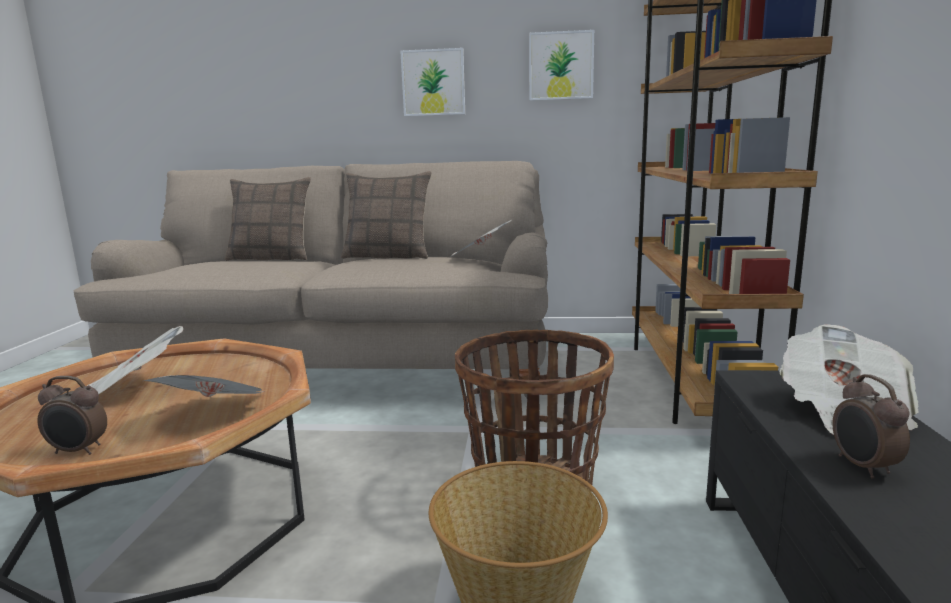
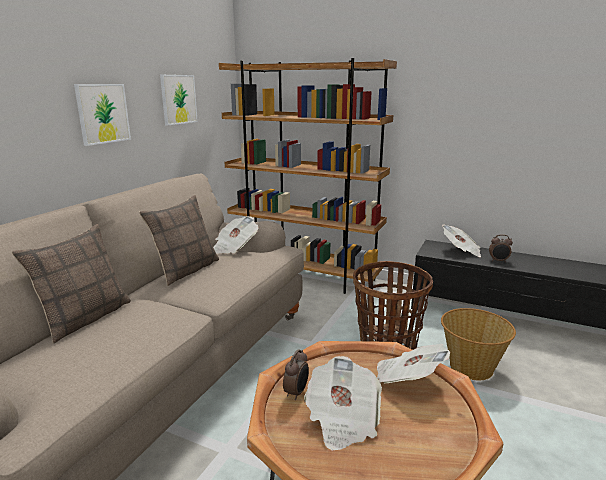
camera: 70 degrees left, 5 degrees up
(78, 451) = (450, 432): alarm clock -> alarm clock (297, 392)

